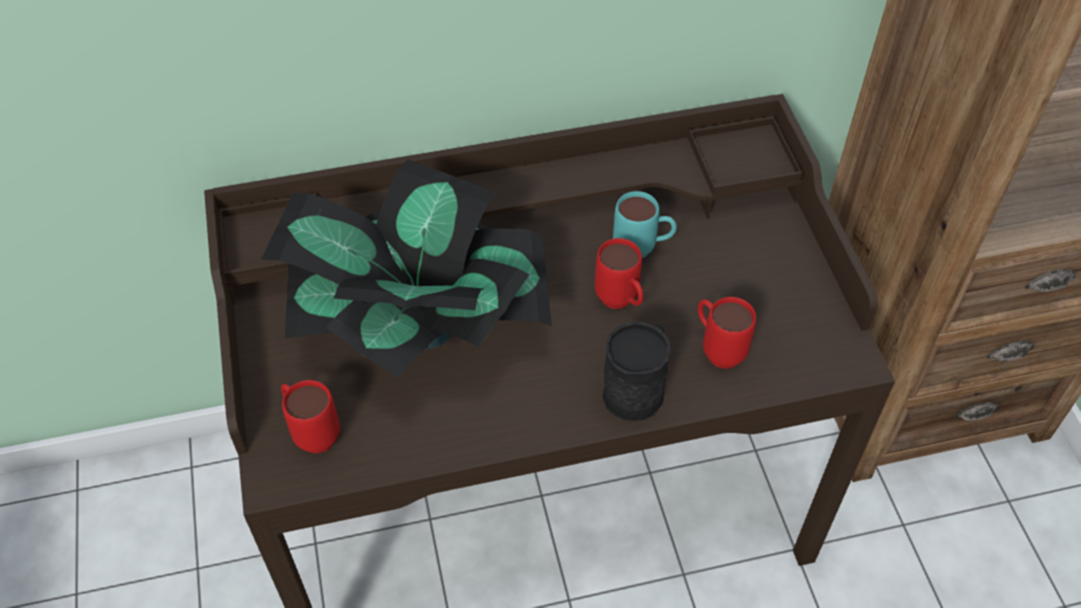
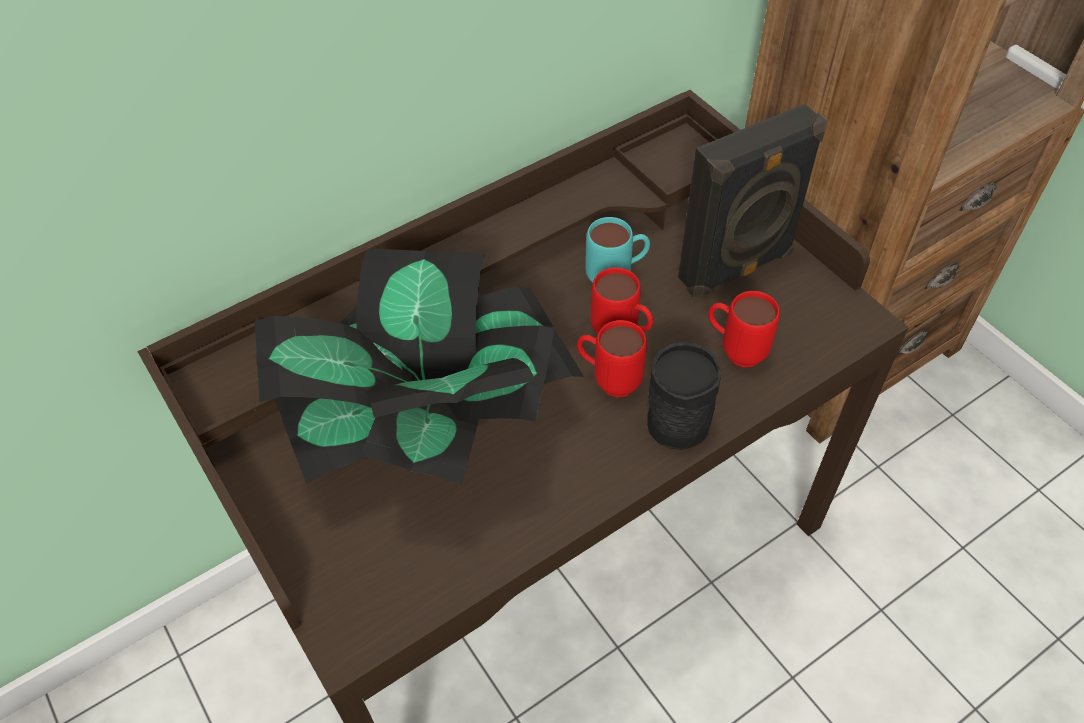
camera: 20 degrees left, 0 degrees up
(311, 432) = (365, 576): red mug -> red mug (608, 380)
(759, 276) = (737, 268): none -> black speaker

